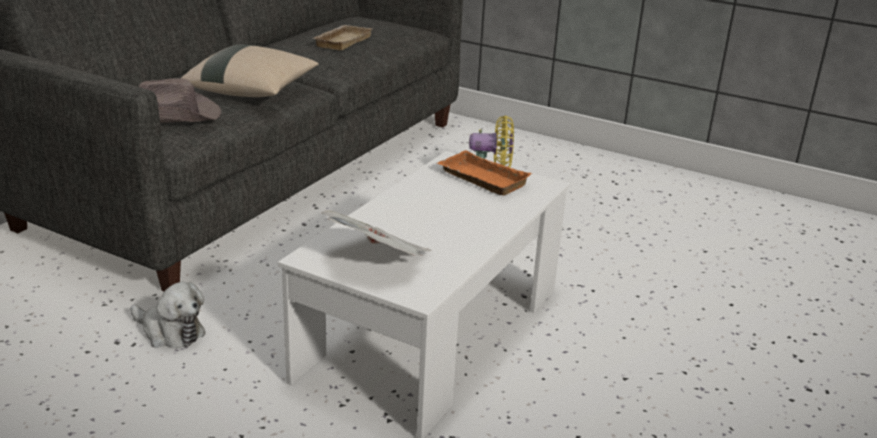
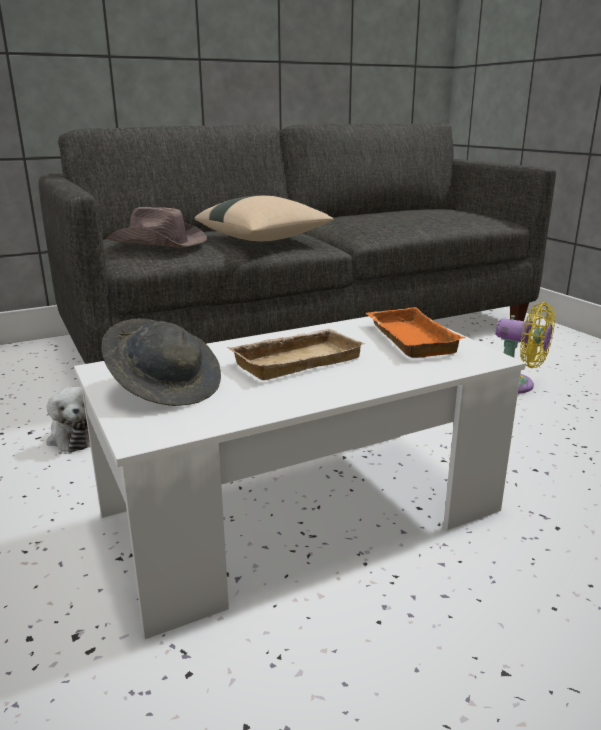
camera: 35 degrees right, 5 degrees down
(341, 41) = (401, 217): beige tray -> beige tray (296, 360)
(378, 260) = (166, 387): newspaper -> grey hat

